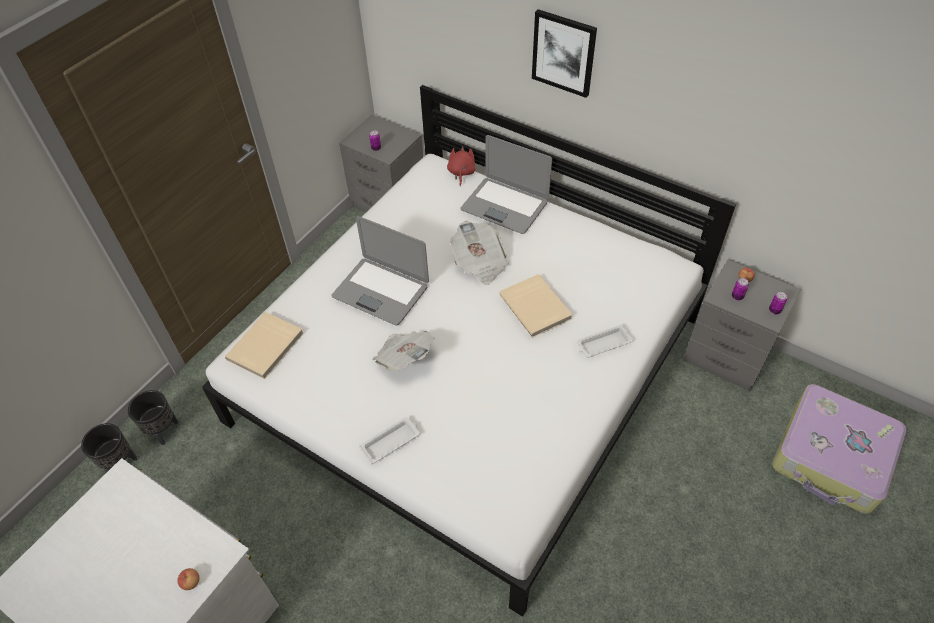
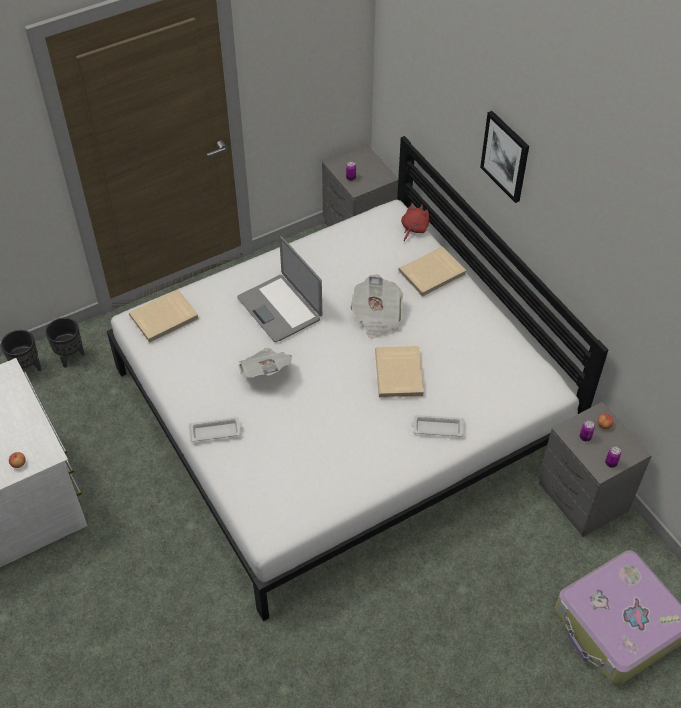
camera: 25 degrees right, 0 degrees up
(505, 205) = (432, 274): laptop -> beige book

